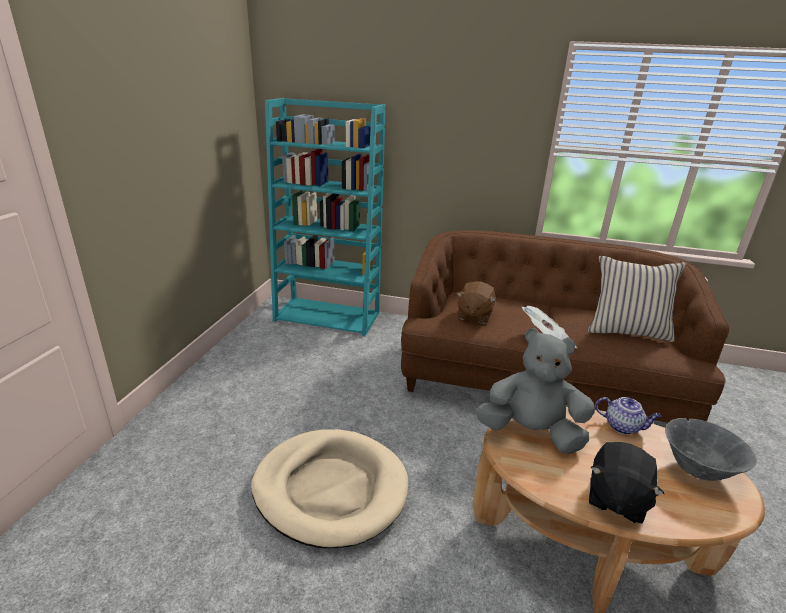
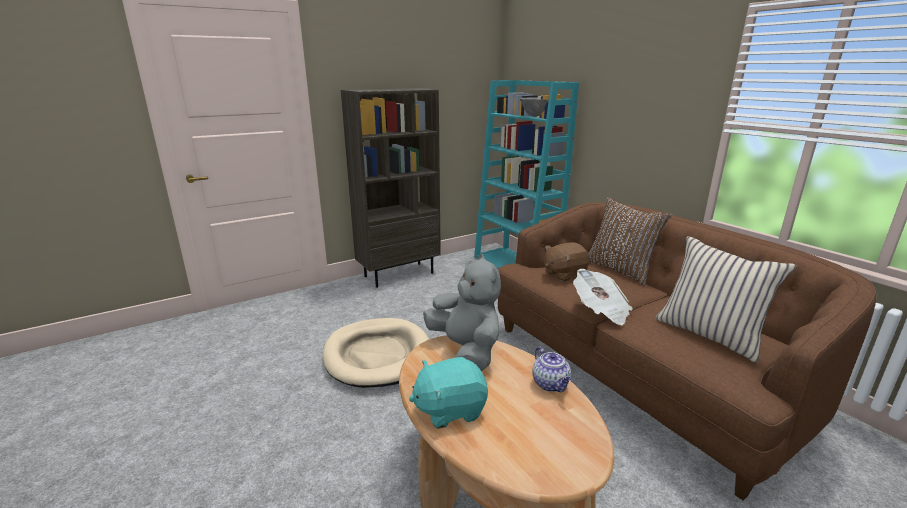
camera: 45 degrees right, 5 degrees down
(213, 375) = (399, 274): none -> brown bookcase
(495, 294) = (620, 269): none -> brown pillow
(615, 498) = (450, 409): black plush toy -> turquoise plush toy
(696, 470) = (558, 440): grey bowl -> grey bowl (536, 117)

